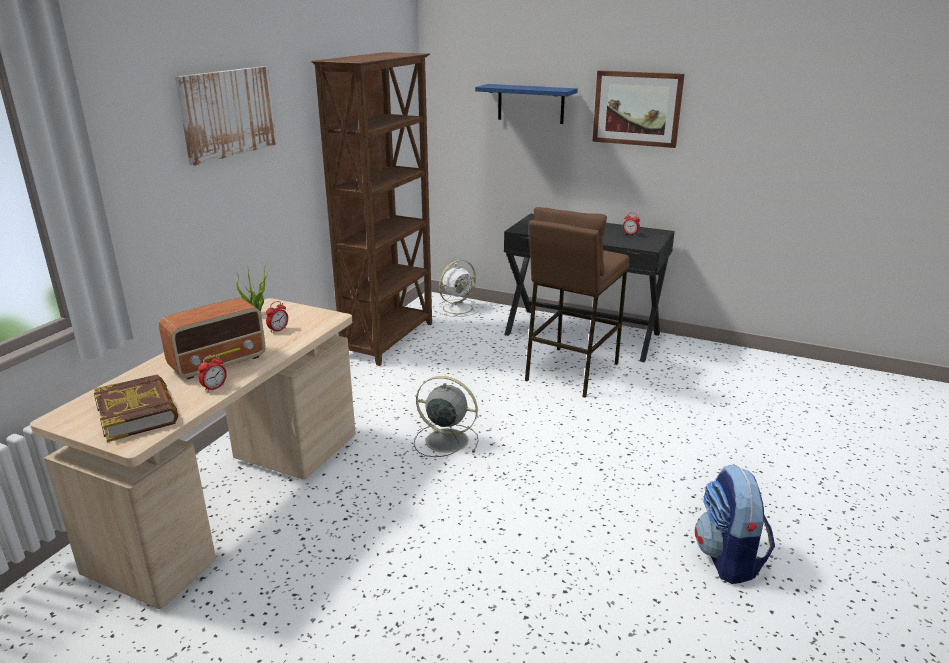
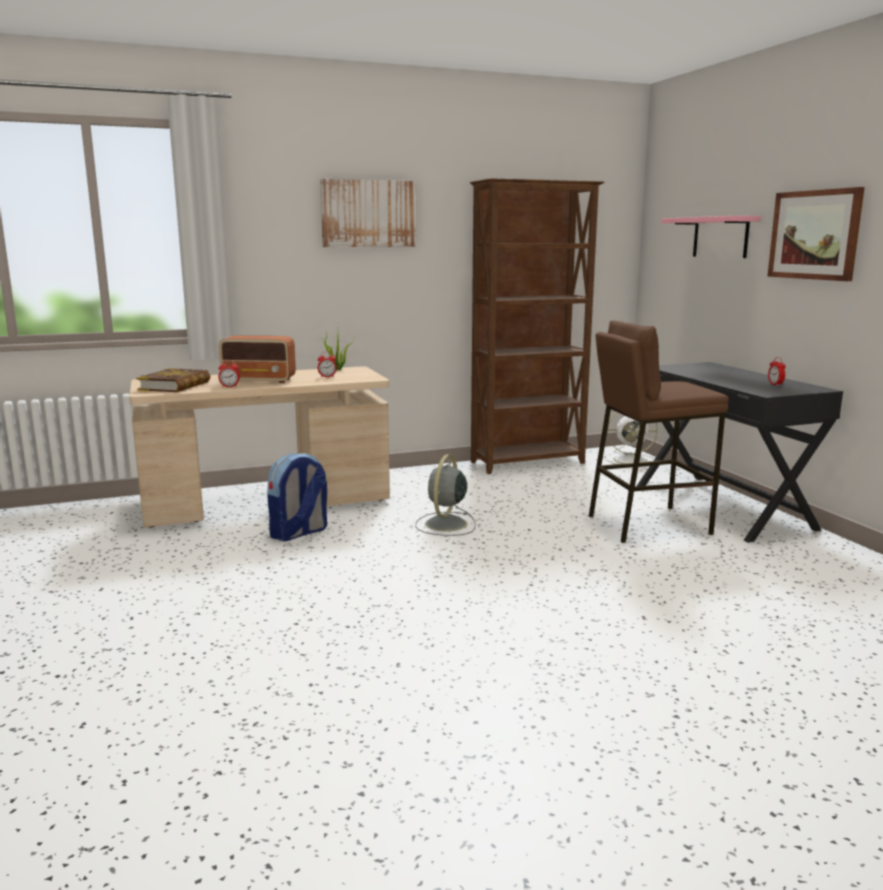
camera: 45 degrees right, 10 degrees down
(445, 440) = (445, 524): grey fan -> grey fan turned 135 degrees counterclockwise
(530, 104) = (720, 237): blue shelf -> pink shelf
(728, 559) = (515, 678): backpack -> backpack (298, 533)

